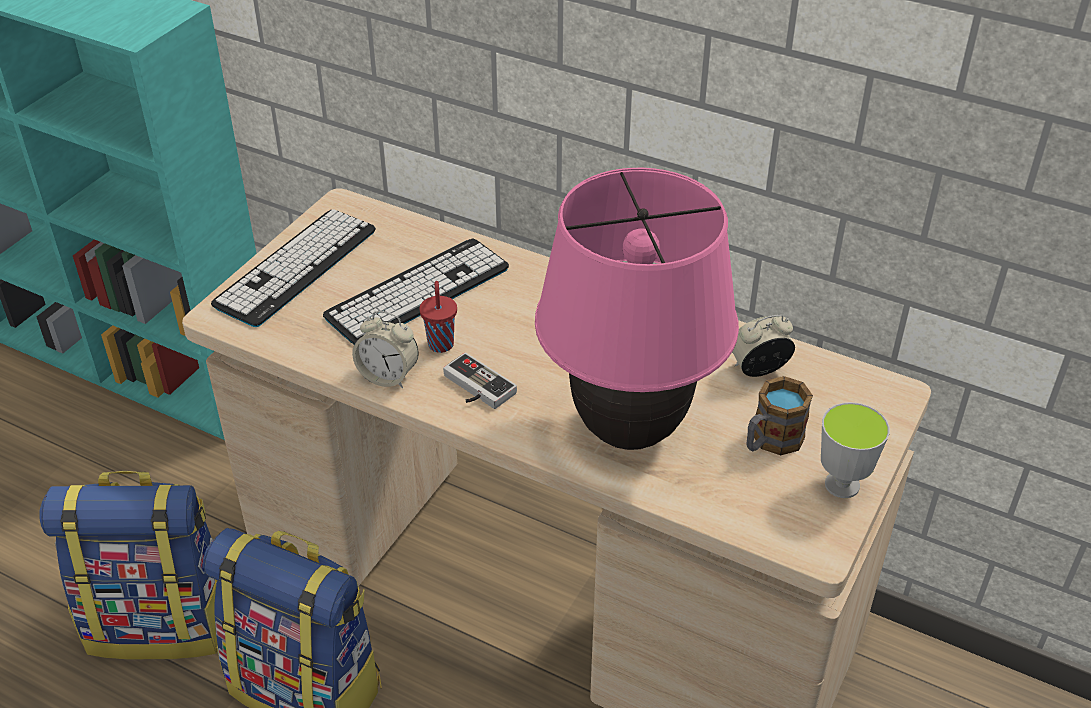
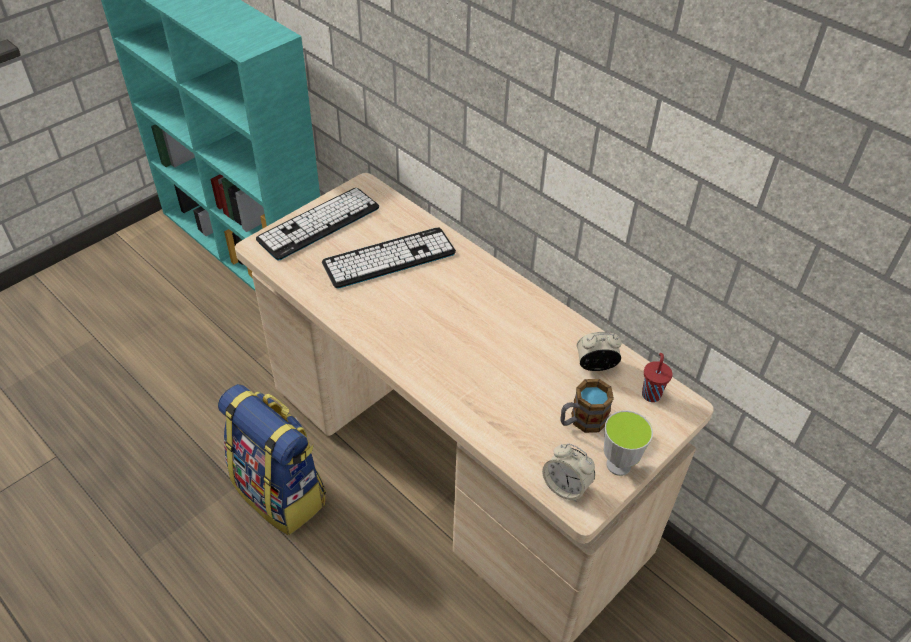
camera: 15 degrees right, 5 degrees up
(162, 622) = (208, 426): backpack -> none
(388, 376) = (347, 313): alarm clock -> alarm clock (566, 486)
(440, 343) = (389, 298): red cup -> red cup (651, 394)
(474, 388) = (398, 335): game controller -> none
(628, 431) = (487, 389): pink table lamp -> none

